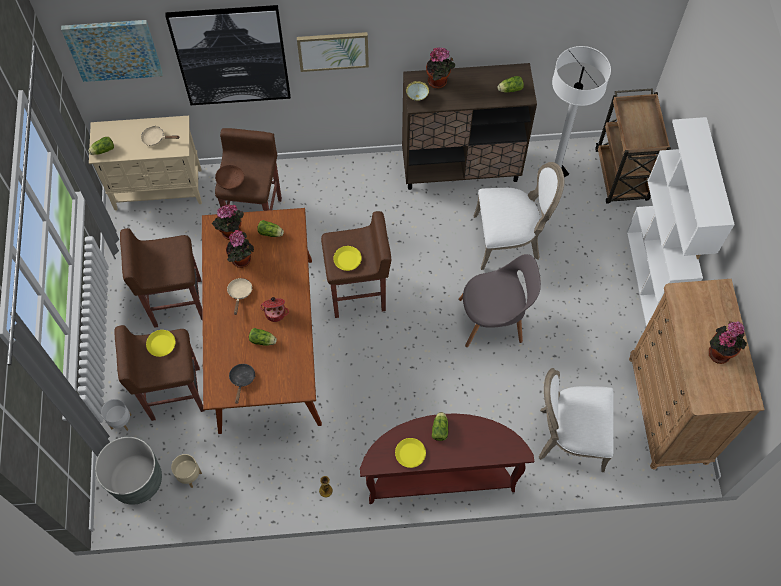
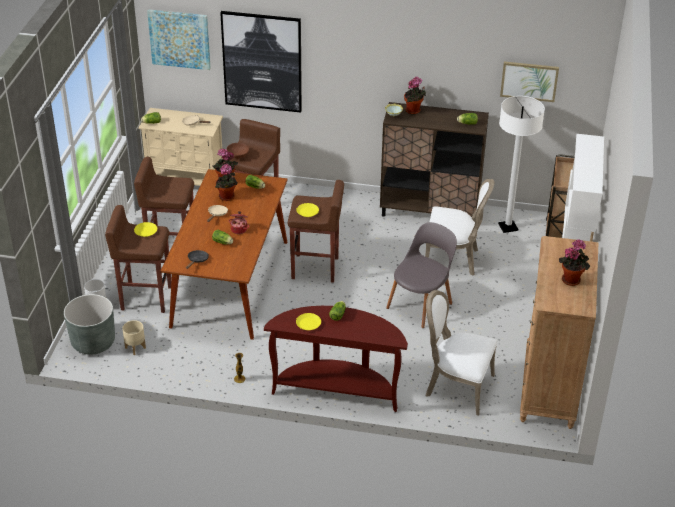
camera: 15 degrees right, 25 degrees down
(333, 50) = (337, 71): picture -> picture (529, 81)
(494, 319) = (421, 304): grey chair -> grey chair turned 60 degrees counterclockwise

